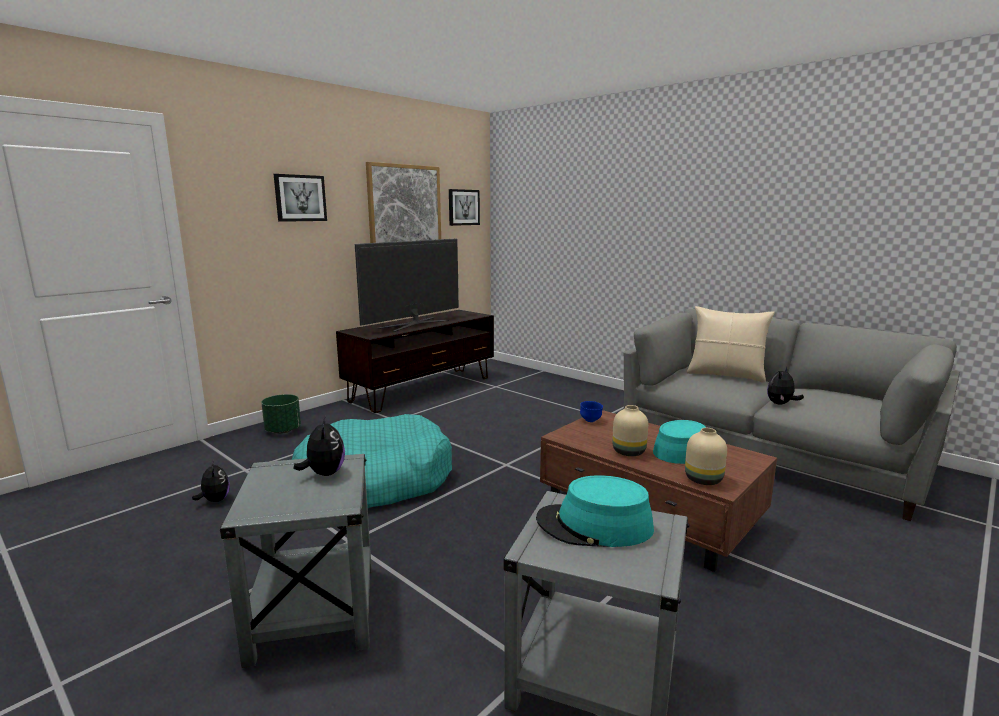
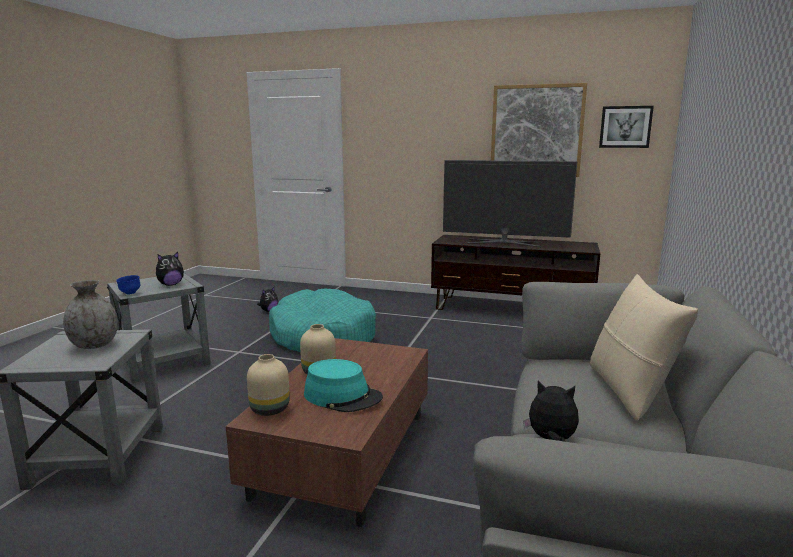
camera: 65 degrees right, 0 degrees up
(283, 430) = (373, 297): green planter -> none
(300, 198) = (427, 121): picture -> none
(590, 421) = (387, 349): blue bowl -> blue bowl (130, 293)
(594, 525) = (94, 345): turquoise hat -> grey vase

